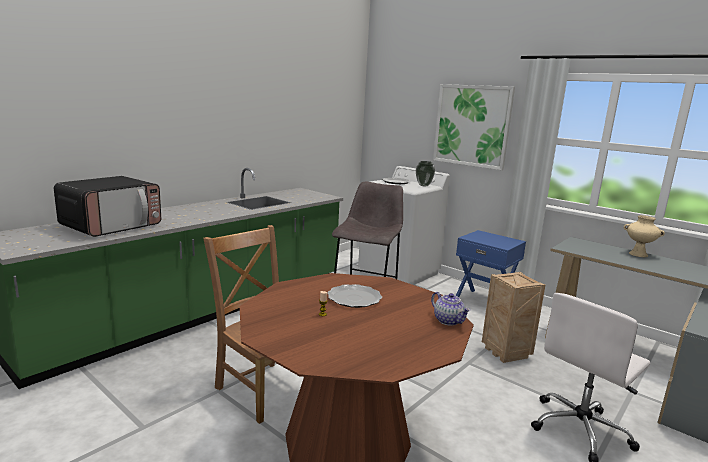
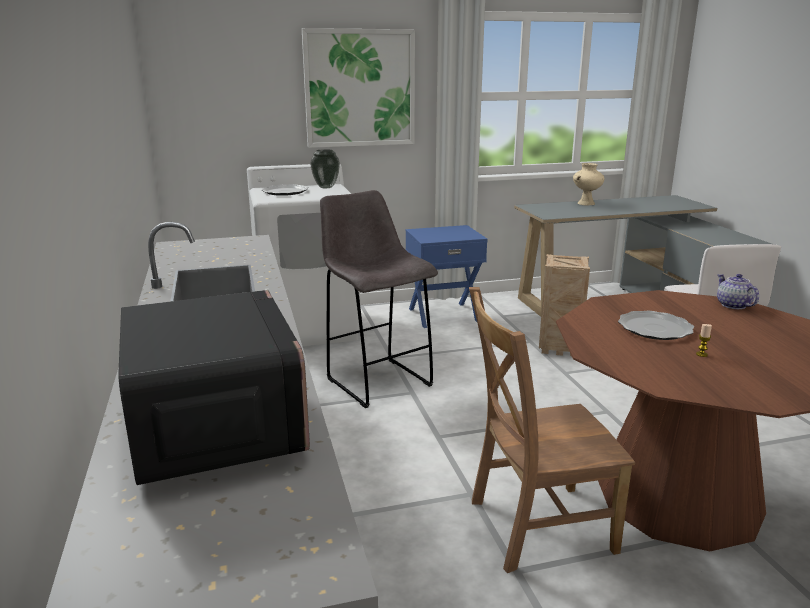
camera: 55 degrees left, 5 degrees up
(449, 321) = (732, 305): teapot -> teapot turned 105 degrees counterclockwise

